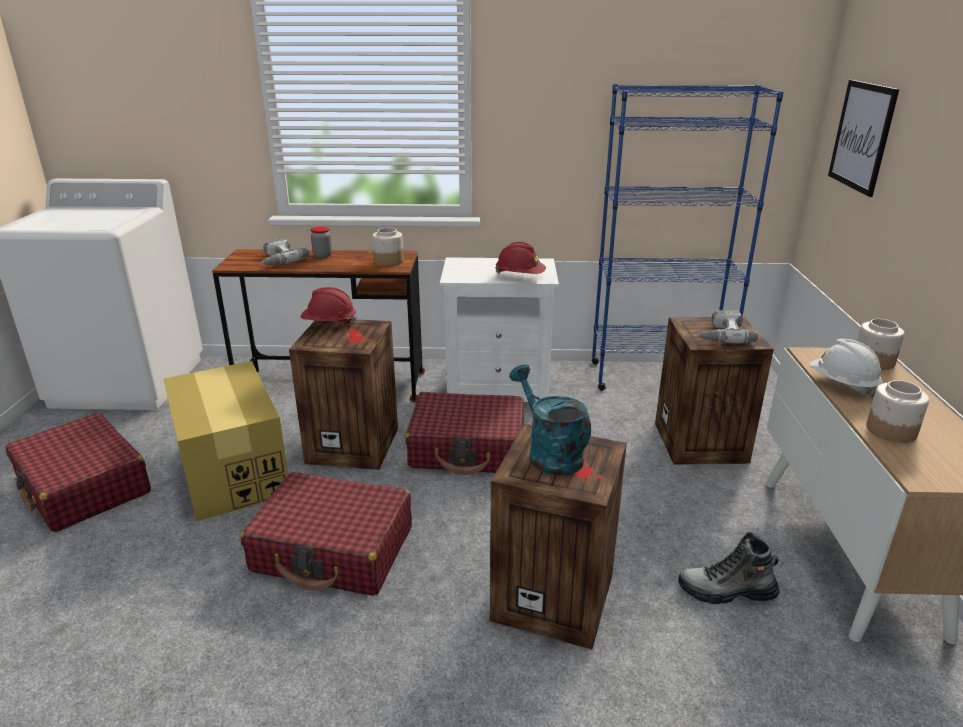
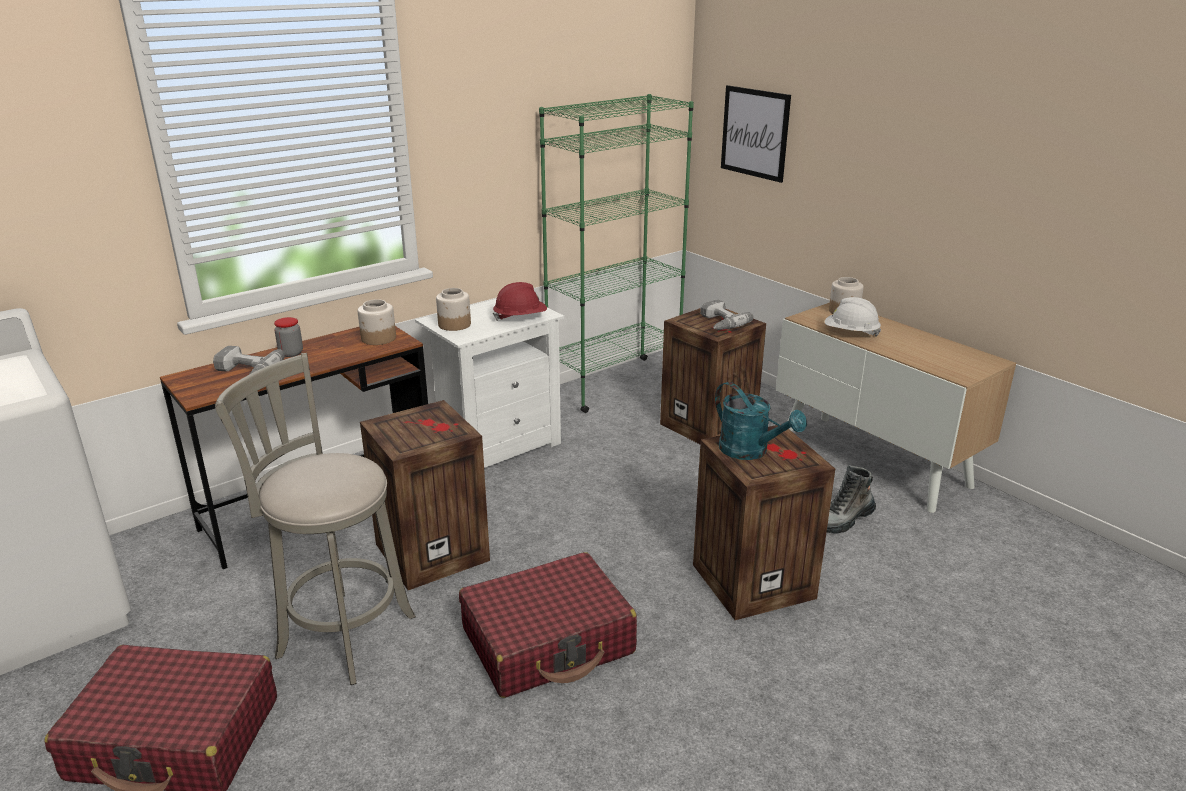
camera: 40 degrees left, 0 degrees up
(232, 471) = (341, 634): cardboard box -> grey stool
(329, 323) = (386, 423): red hard hat -> none
(468, 448) = (543, 507): red suitcase -> none
(549, 453) = (750, 452): turquoise watering can -> turquoise watering can turned 150 degrees counterclockwise
(658, 377) = (614, 384): blue bookcase -> green bookcase
(892, 431) = (914, 354): jar -> jar (455, 324)

